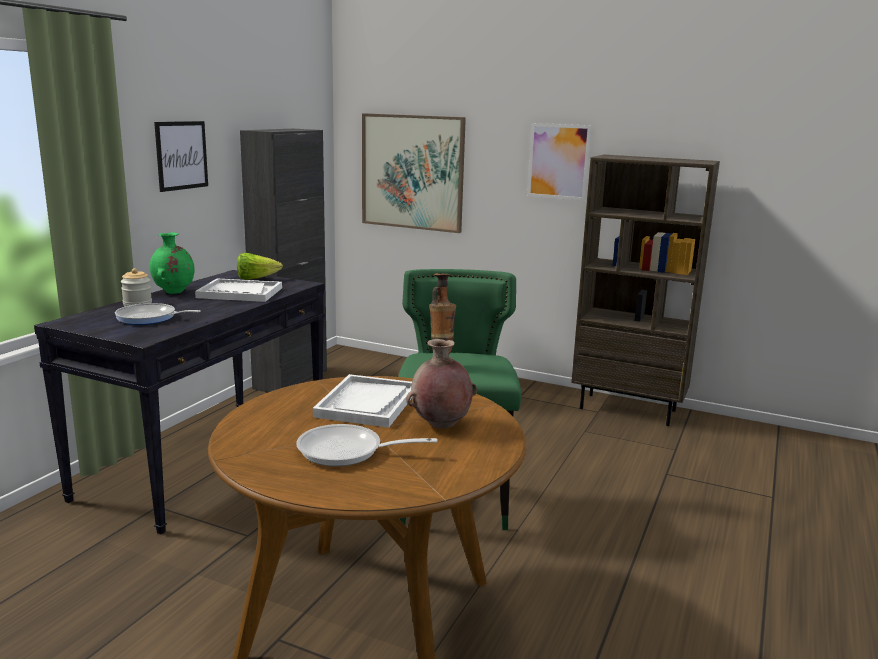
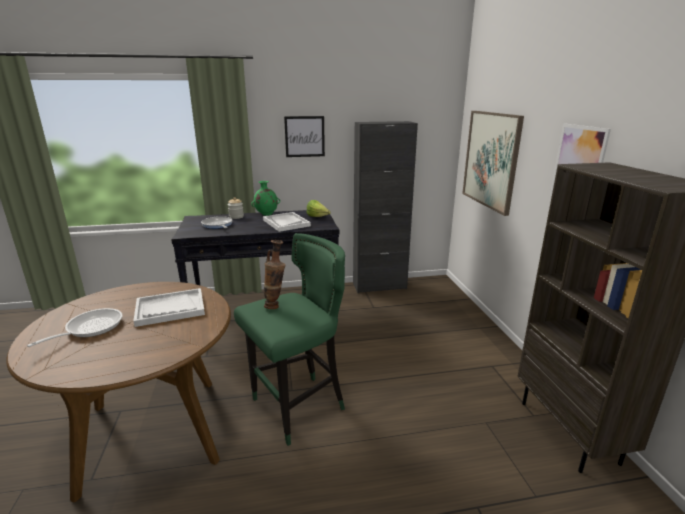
camera: 55 degrees right, 5 degrees up
(347, 452) = (90, 328): frying pan -> frying pan turned 60 degrees clockwise
(440, 425) = (149, 340): brown vase -> none

